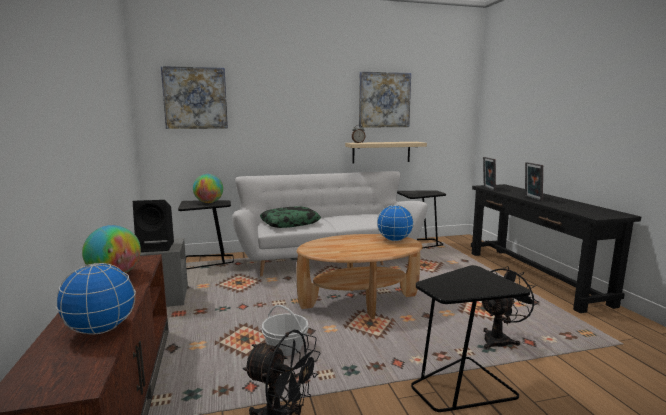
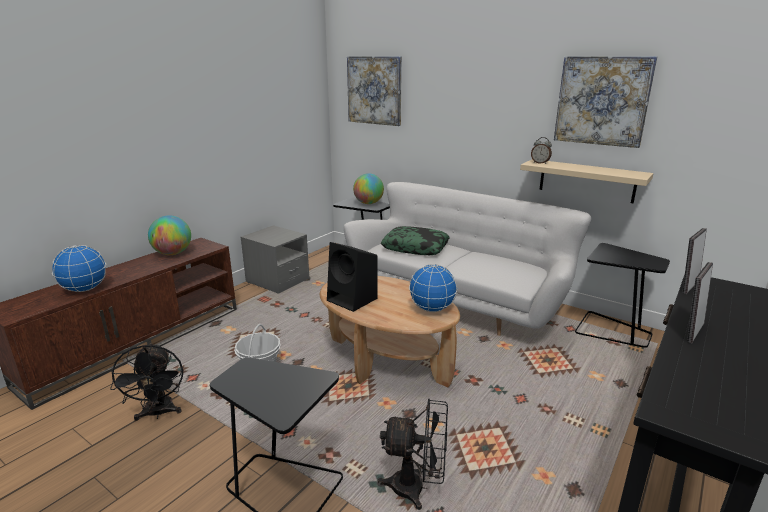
camera: 50 degrees right, 10 degrees up
(157, 247) = (273, 237): black speaker -> black speaker (353, 300)

